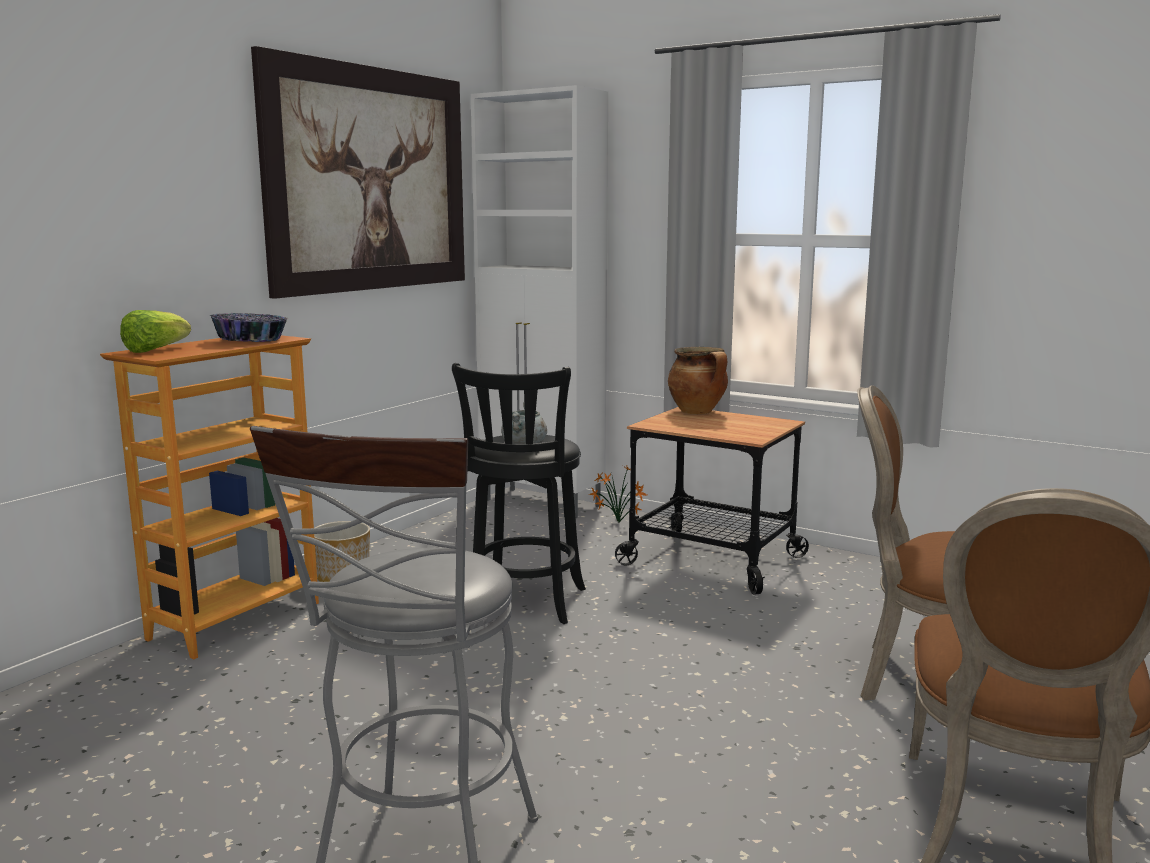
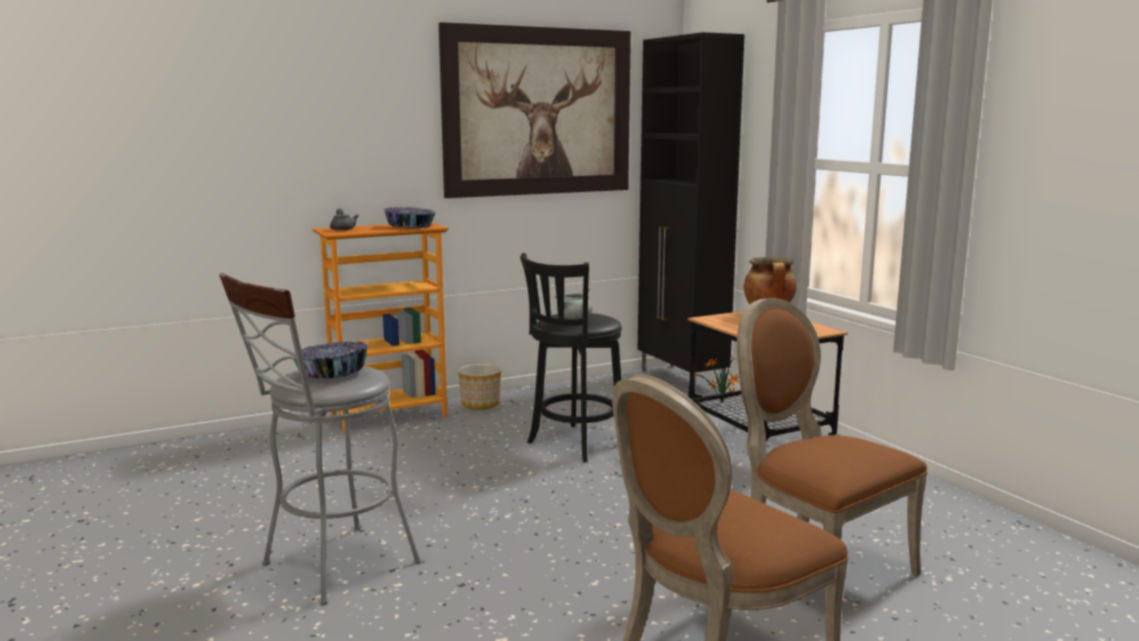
camera: 30 degrees right, 0 degrees up
(155, 350) = (342, 229): lettuce -> grey teapot
(421, 567) = (332, 373): none -> bowl
(543, 503) = (682, 380): white cabinet -> black cabinet

